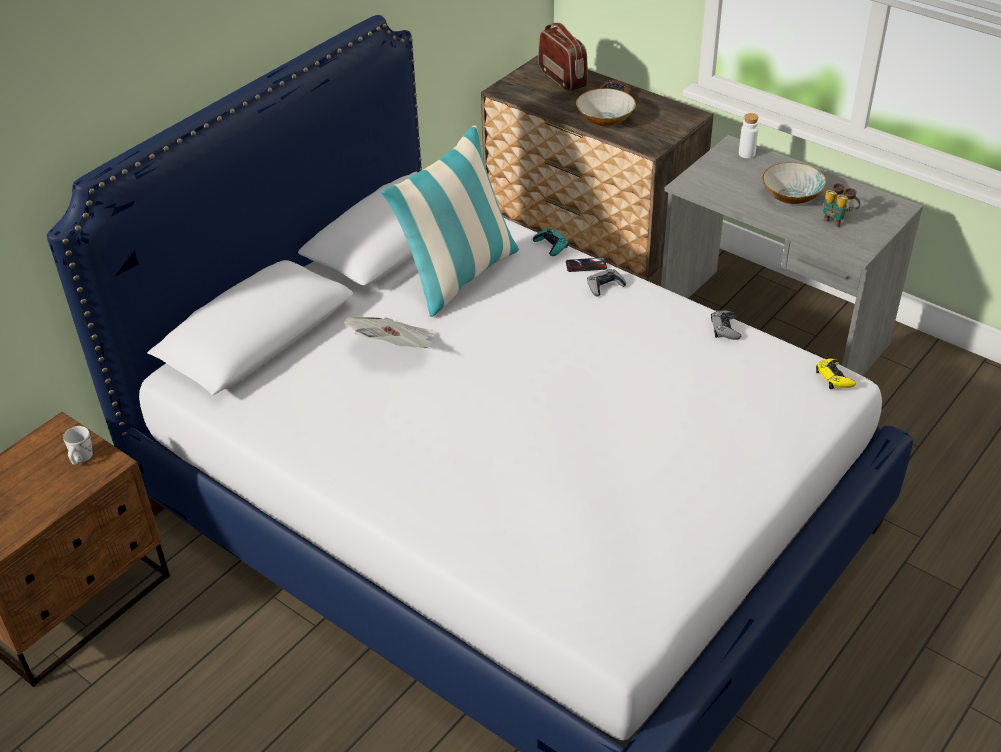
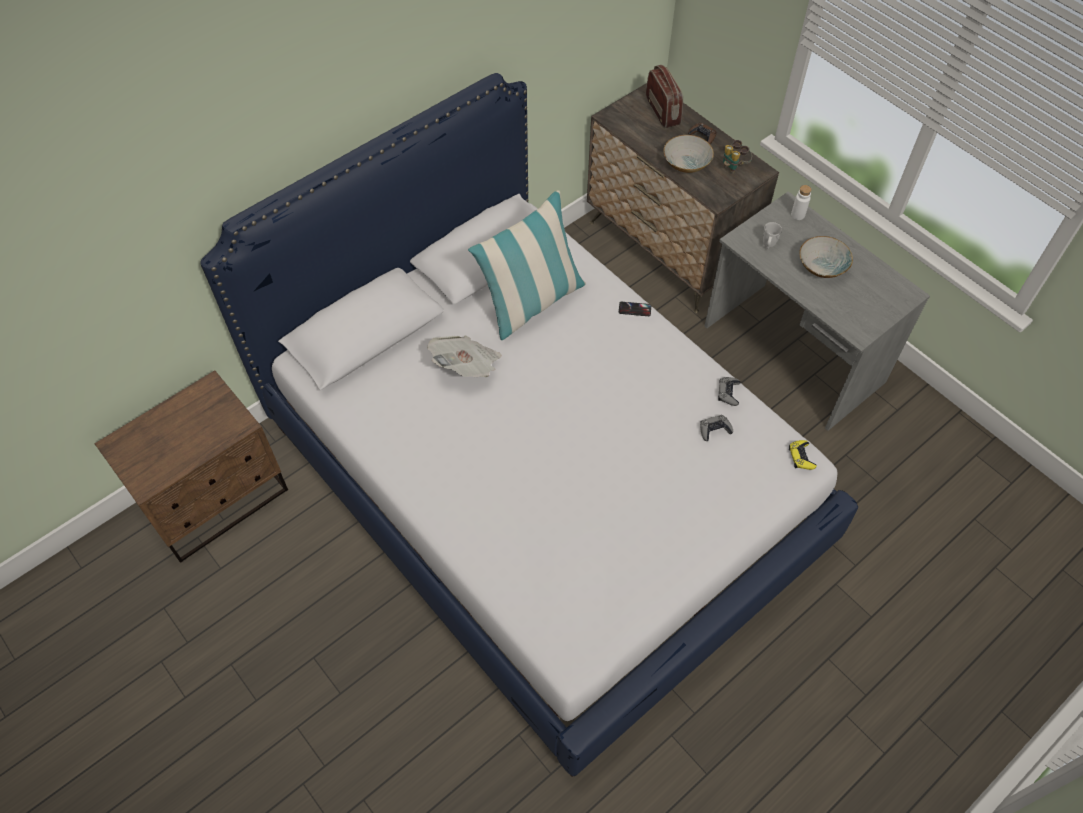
camera: 10 degrees right, 15 degrees up
(81, 459) = (222, 416): white mug -> white mug (768, 244)
(551, 245) = (612, 284): turquoise game controller -> none
(605, 286) = (644, 333): grey game controller -> grey game controller (714, 430)
(836, 219) = (852, 297): binoculars -> binoculars (734, 167)

